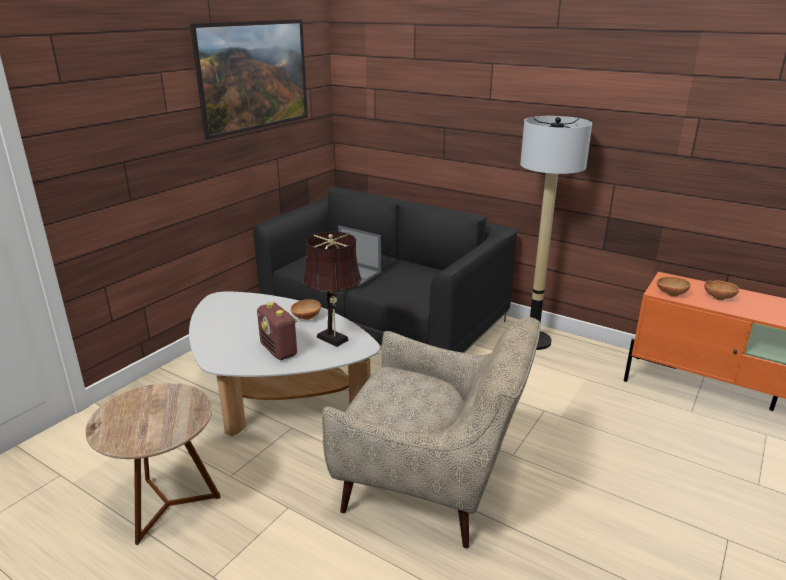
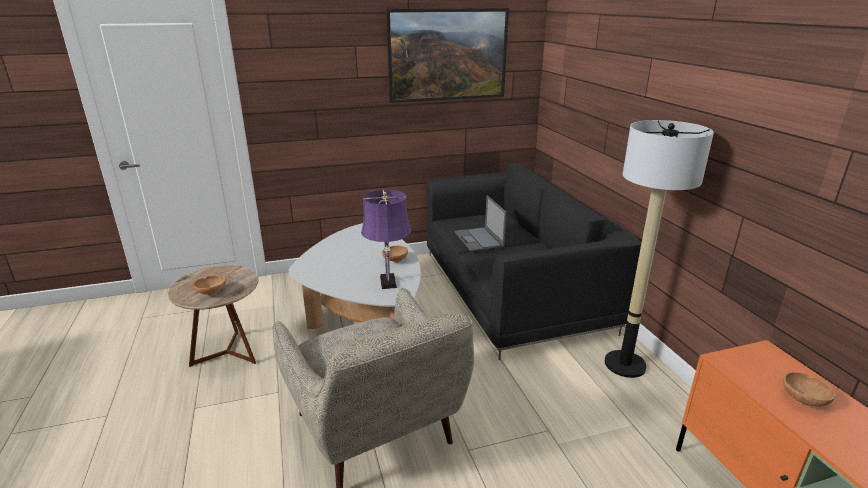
camera: 40 degrees right, 0 degrees up
(279, 350) = (344, 276): radio -> none
(334, 340) = (388, 283): brown table lamp -> purple table lamp
(670, 293) = (738, 368): brown bowl -> brown bowl (212, 292)

